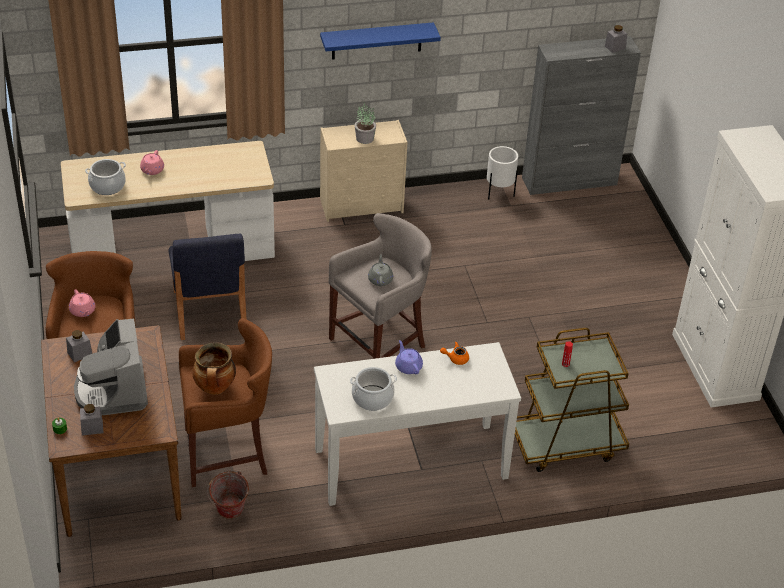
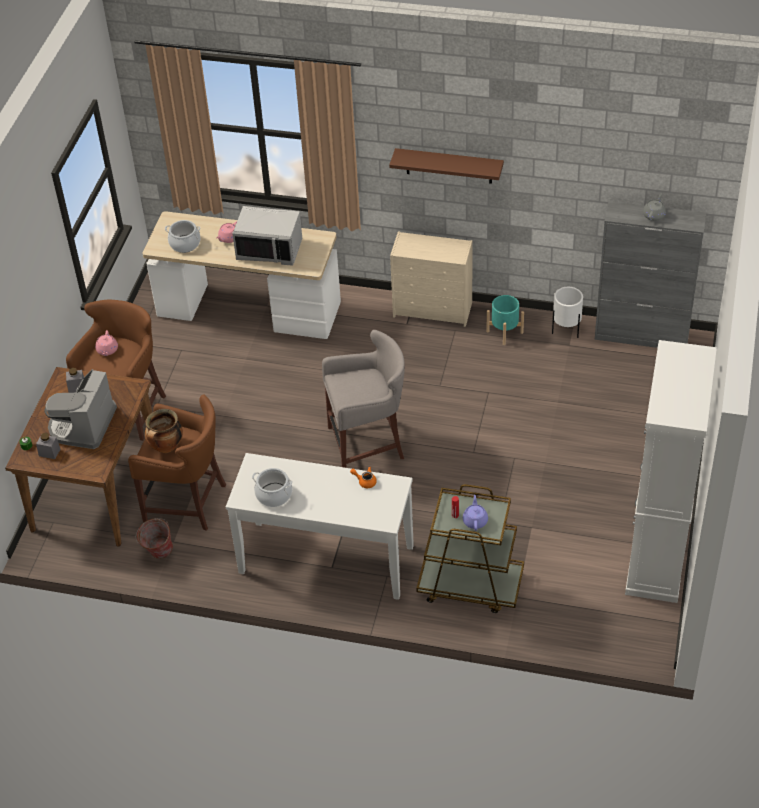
camera: 30 degrees right, 5 degrees up
(204, 171) = (270, 249): none -> grey microwave
(209, 312) = (245, 374): blue chair -> none
(364, 138) = (429, 251): potted plant -> none
(376, 41) = (449, 166): blue shelf -> brown shelf
(380, 279) = (358, 389): grey teapot -> grey teapot (654, 215)
(408, 366) = (321, 476): purple teapot -> purple teapot (475, 520)
(444, 208) = (505, 332): none -> turquoise planter
(615, 47) = (681, 221): grey jar -> none

